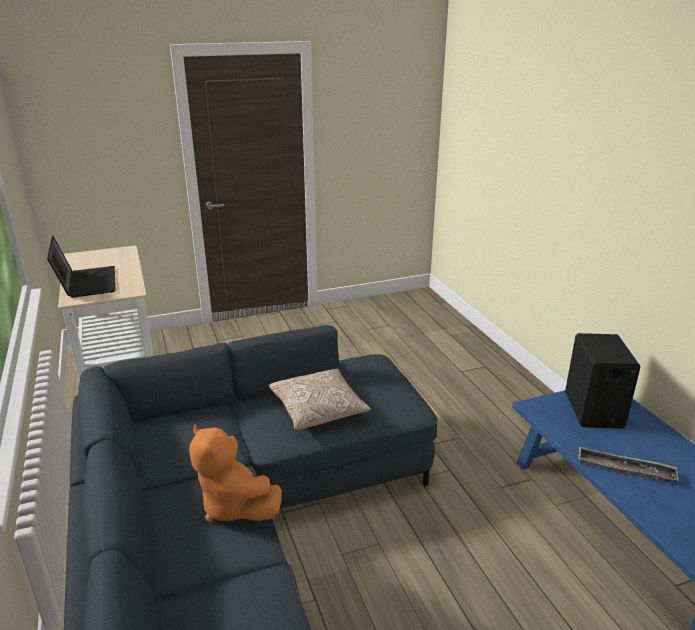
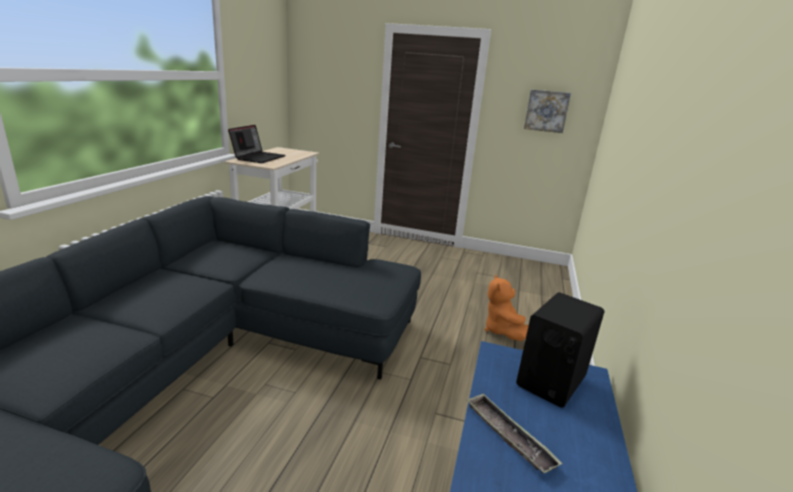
camera: 35 degrees right, 5 degrees down
(234, 506) = (184, 294): orange plush toy -> orange plush toy (502, 331)
(318, 410) = (314, 275): pillow -> none
(385, 128) = (546, 111): none -> picture

